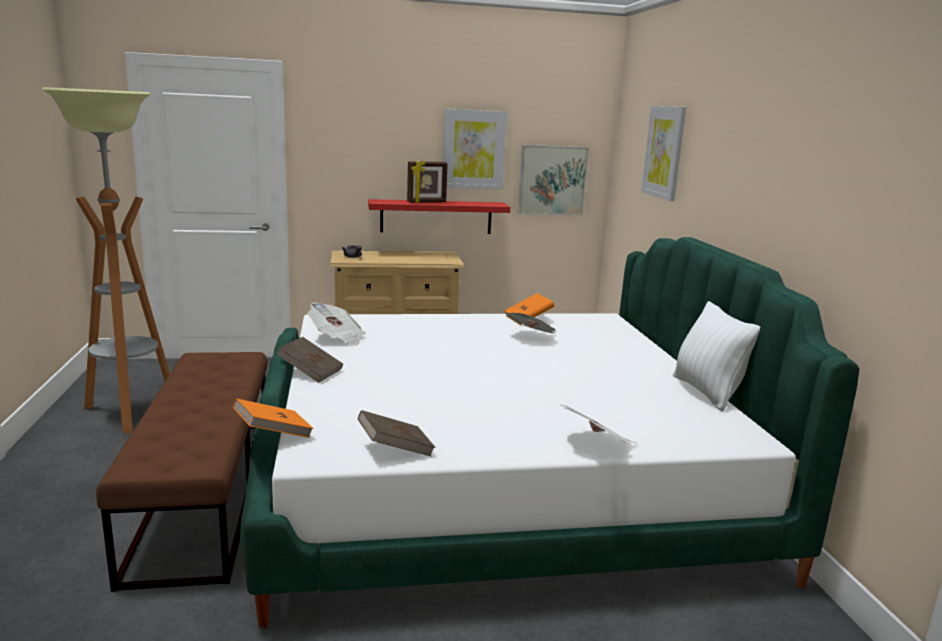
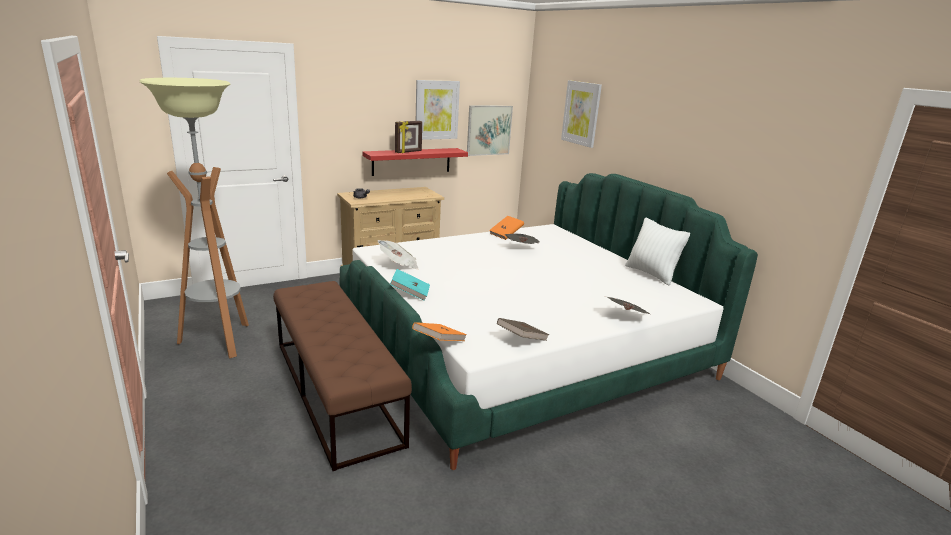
camera: 20 degrees left, 5 degrees up
(310, 372) = (410, 293): brown book -> turquoise book

